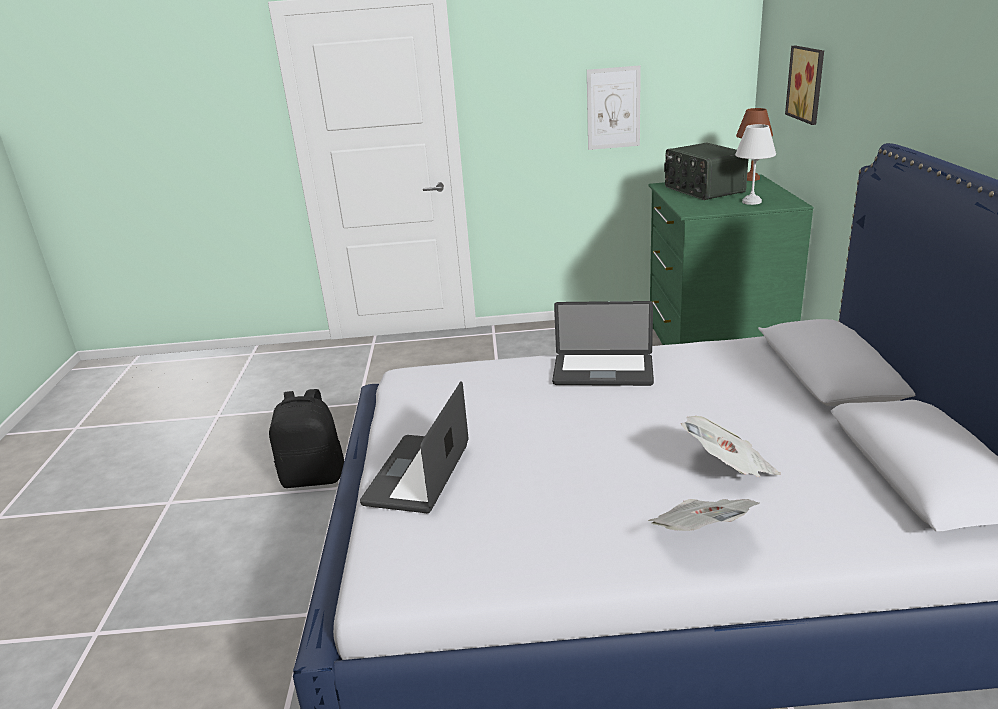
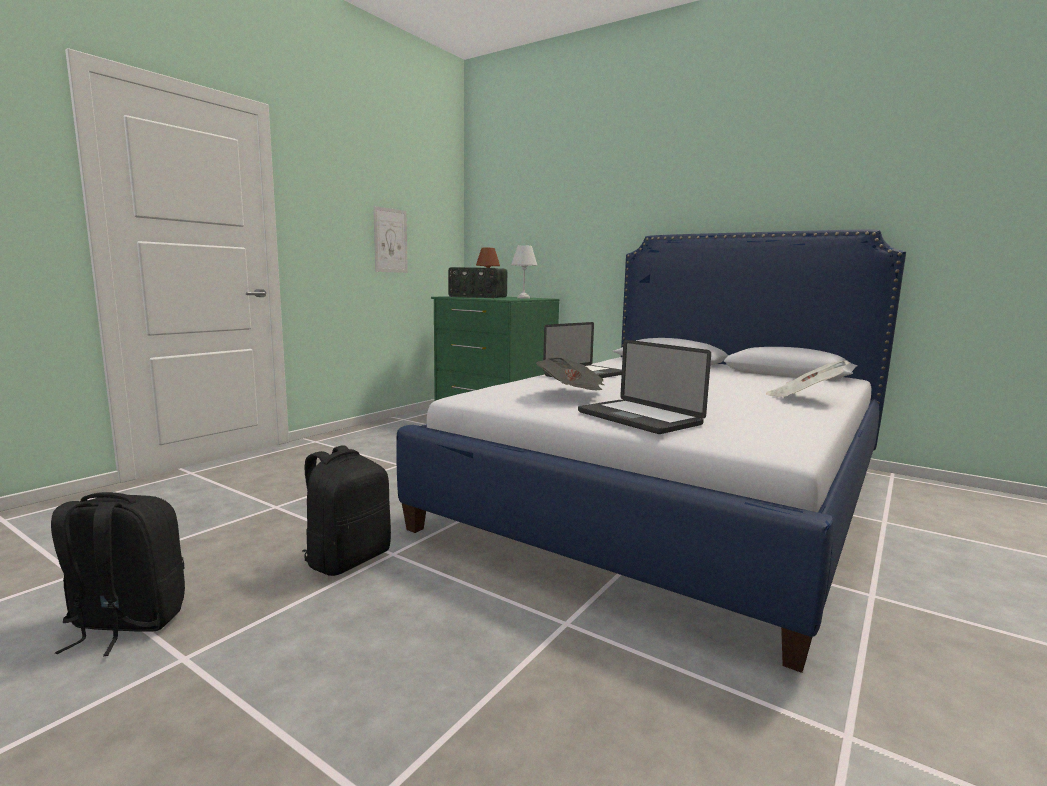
camera: 55 degrees left, 15 degrees down
(186, 464) = (125, 623): none -> black backpack
(729, 468) = (742, 385): newspaper -> newspaper (573, 394)
(808, 84) = (536, 225): picture -> none

